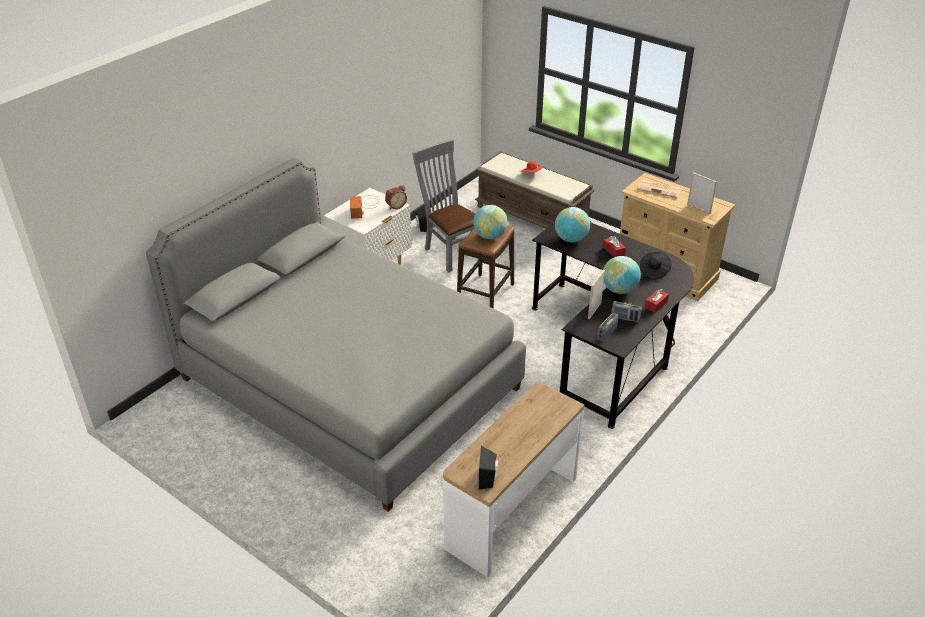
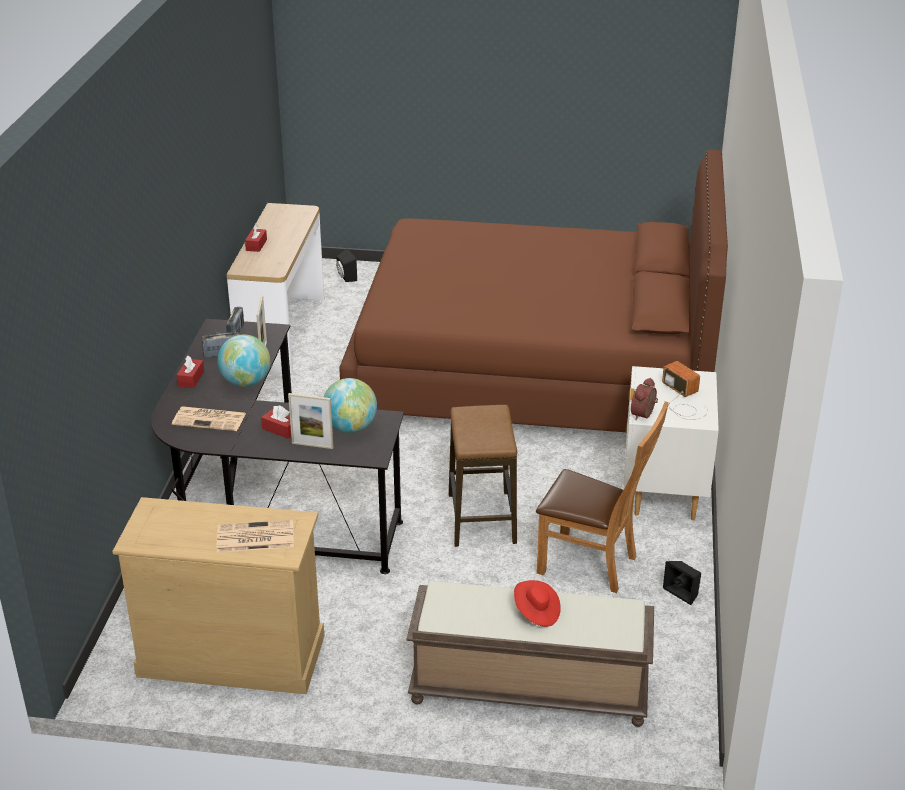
camera: 150 degrees right, 5 degrees down
(349, 384) = (532, 371): grey bed -> brown bed
(450, 252) = (593, 565): grey chair -> brown chair
(488, 478) = (278, 212): black speaker -> black speaker (345, 277)
(490, 236) = (477, 427): globe -> none
(538, 434) = (256, 245): none -> red tissue box
(654, 271) = (210, 419): black hat -> newspaper
(698, 208) = (174, 519): picture frame -> picture frame (312, 445)

